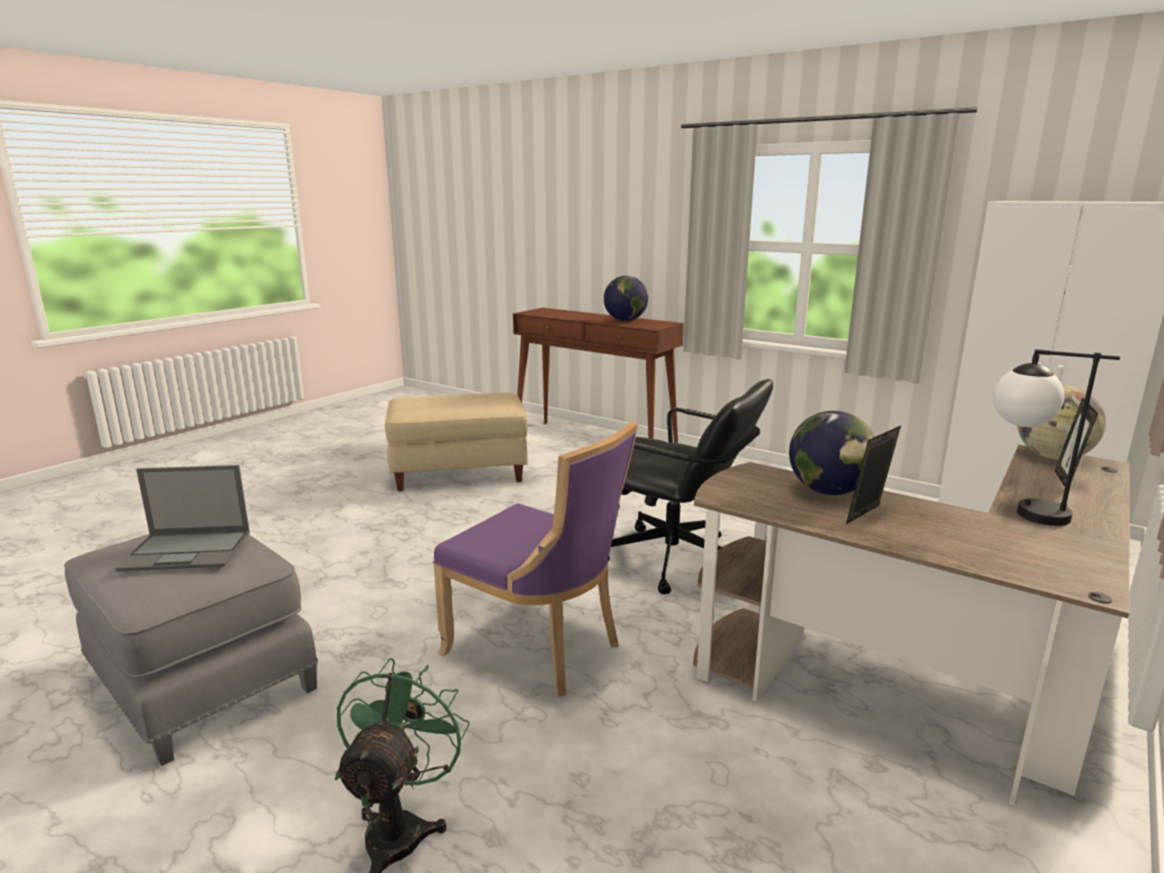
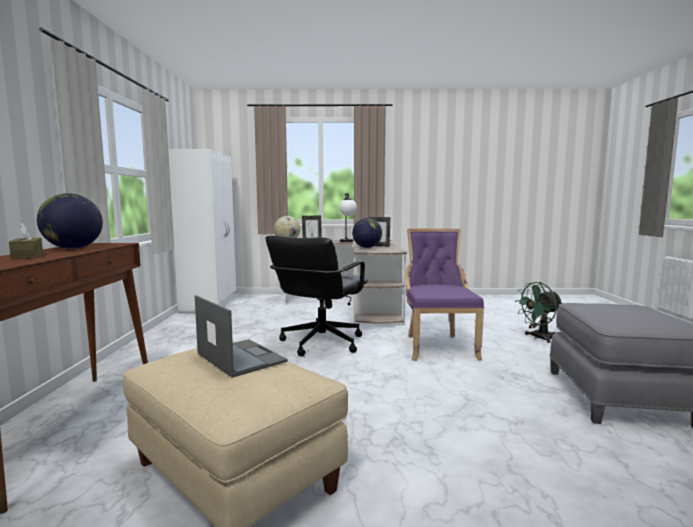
camera: 125 degrees left, 10 degrees down
(188, 551) = (619, 310): laptop -> laptop (240, 357)
(587, 316) = (27, 256): none -> brown tissue box
(673, 560) = (320, 343): black office chair -> black office chair turned 150 degrees counterclockwise

